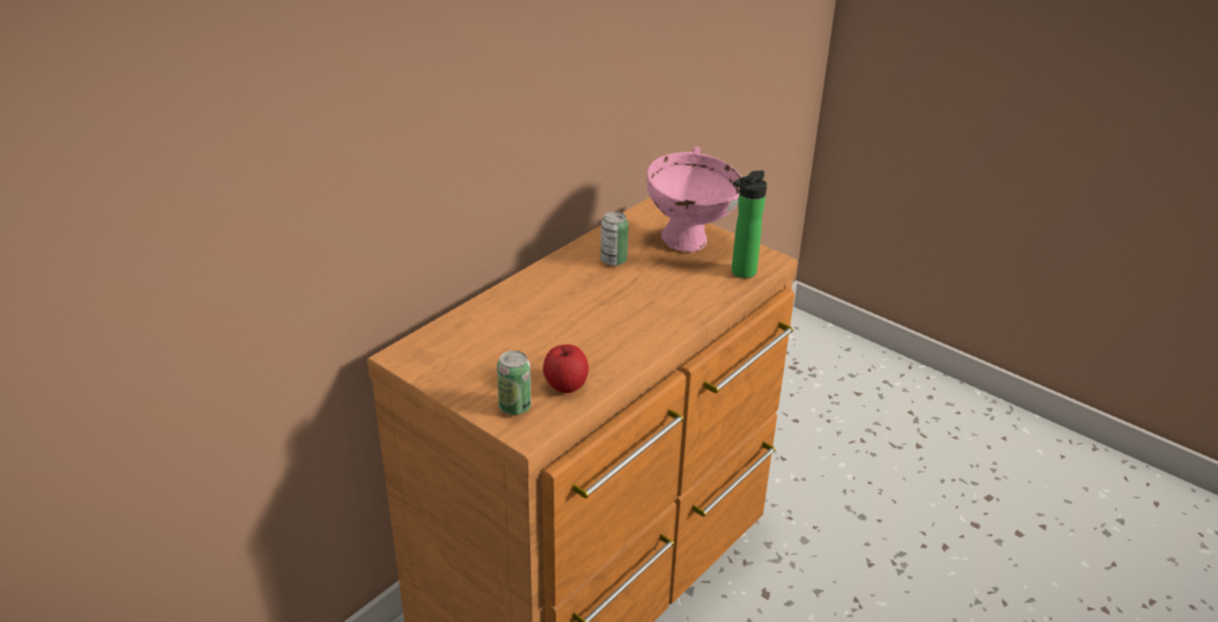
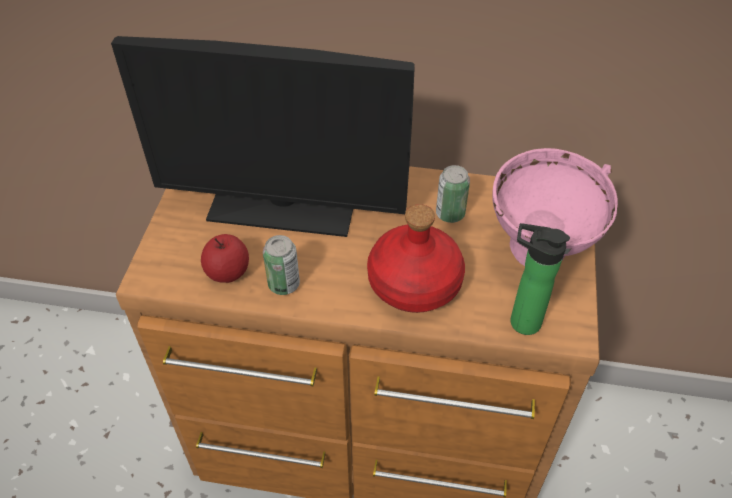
camera: 60 degrees right, 15 degrees up
(515, 407) = (176, 254): can -> can (284, 284)
(518, 332) = (283, 205): none -> monitor
(666, 302) = (413, 284): none -> red bottle

